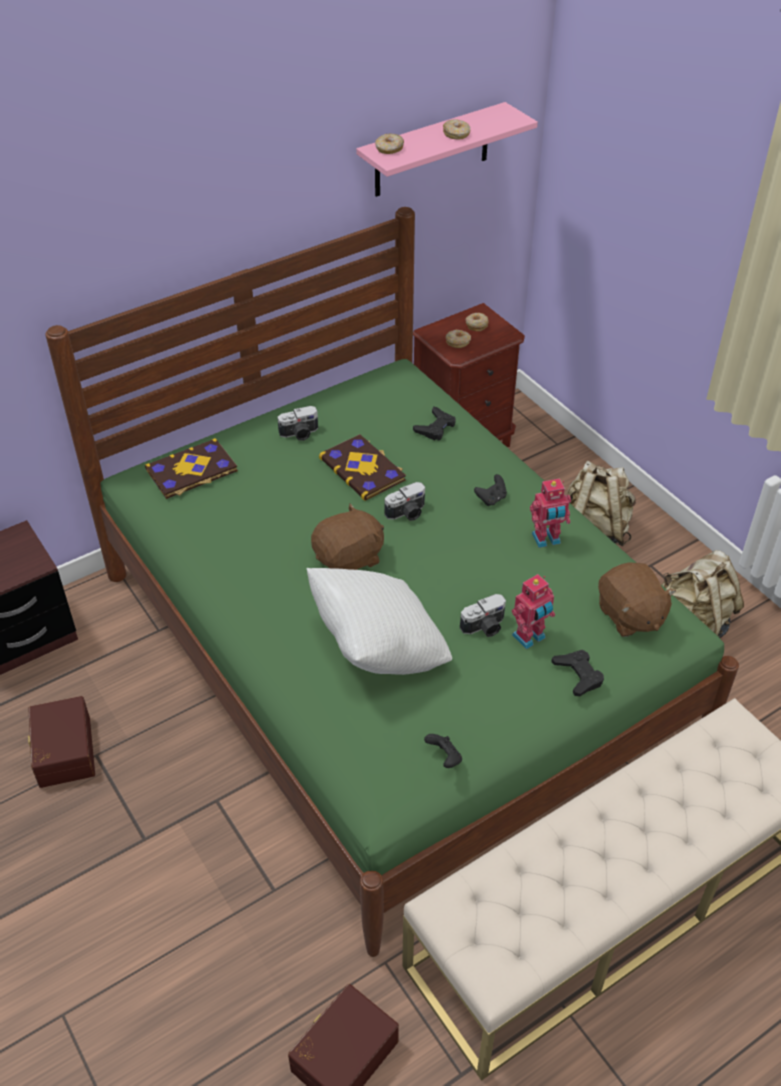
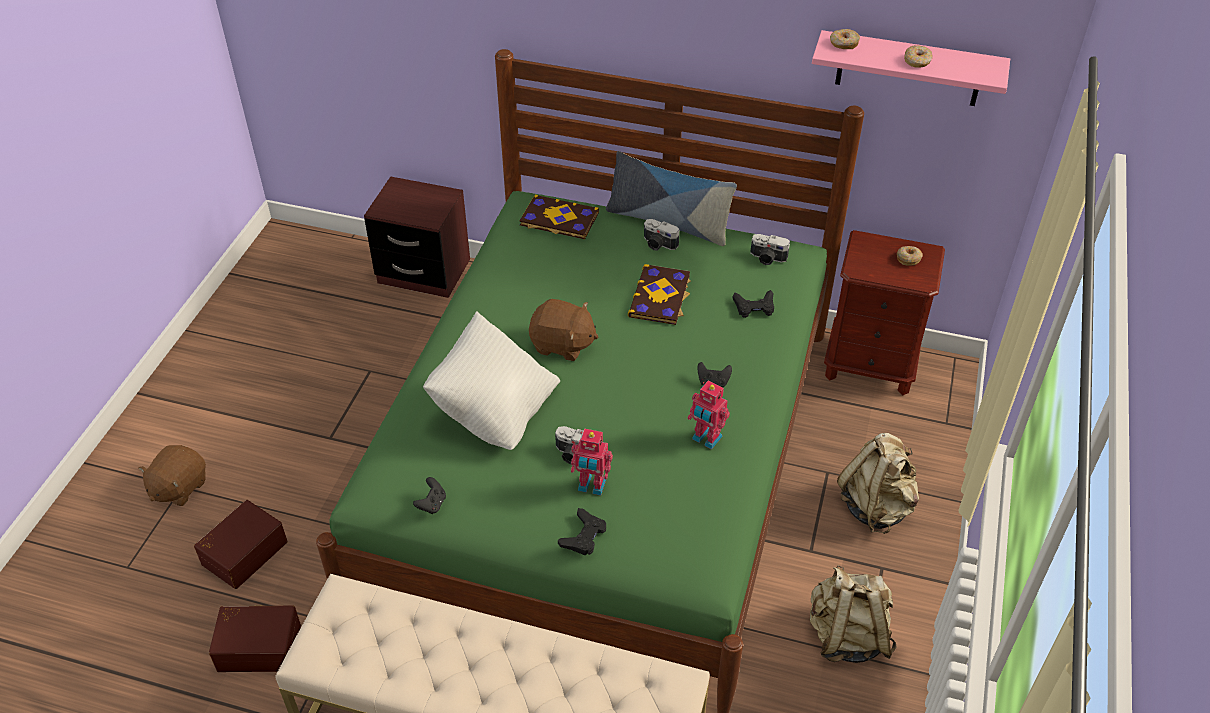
camera: 50 degrees right, 0 degrees up
(62, 751) = (357, 354): brown storage box -> brown storage box (243, 552)
(278, 413) = (668, 222): none -> pillow
(407, 513) = (642, 346): camera -> camera (767, 258)
(458, 342) = (872, 261): donut -> none
(629, 615) = (680, 534): brown plush toy -> brown plush toy (178, 487)

